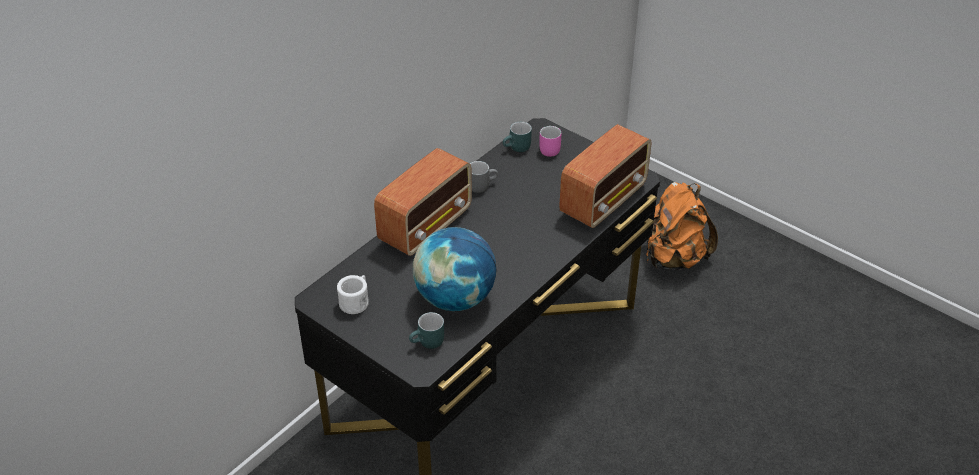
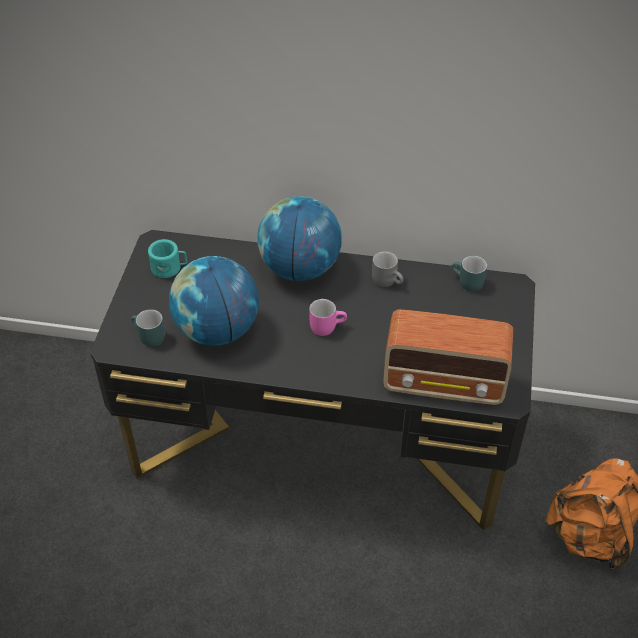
camera: 60 degrees right, 5 degrees up
(356, 301) = (169, 268): white mug -> turquoise mug
(426, 225) = (300, 268): radio -> globe
(549, 148) = (489, 307): pink mug -> pink mug (326, 326)

